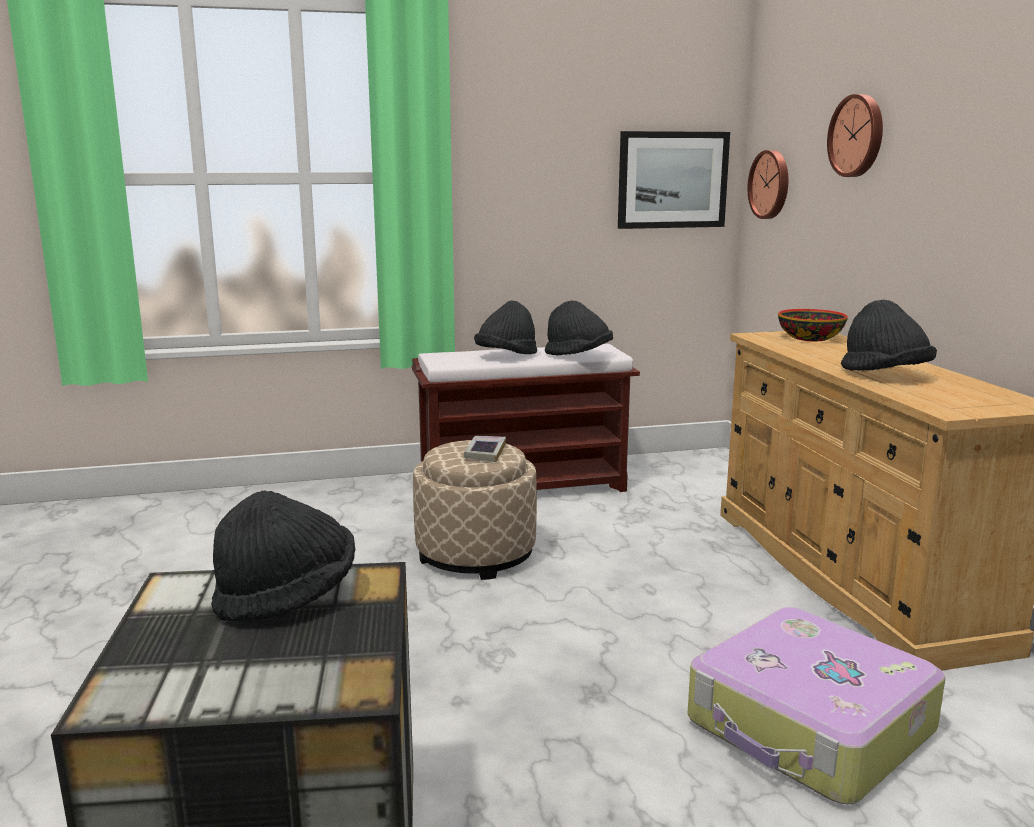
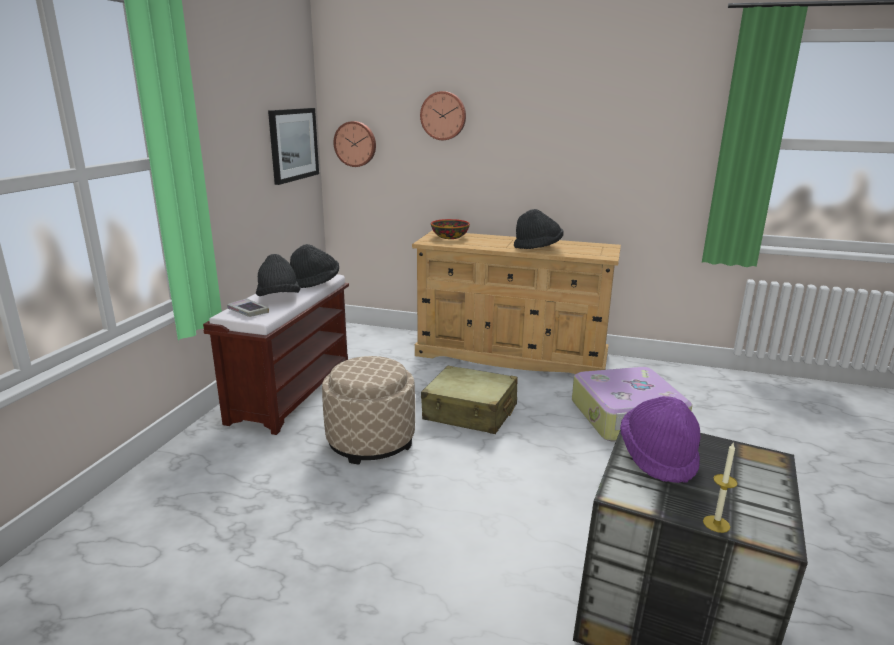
camera: 60 degrees left, 5 degrees up
(125, 654) = (716, 524): none -> candle
(287, 596) = (658, 457): black hat -> purple hat
(485, 453) = (375, 366): book -> book (248, 311)
(622, 591) = (470, 413): none -> beige suitcase

